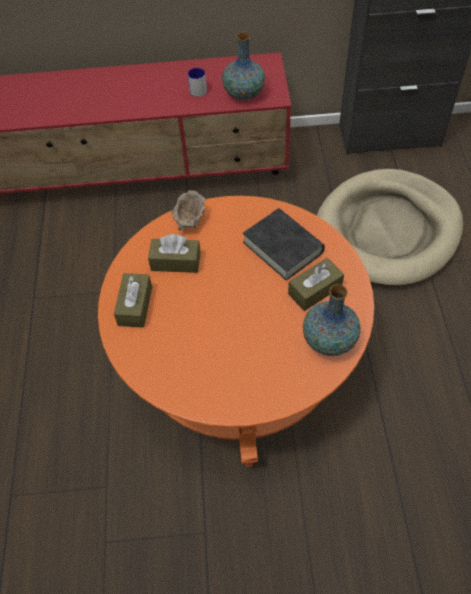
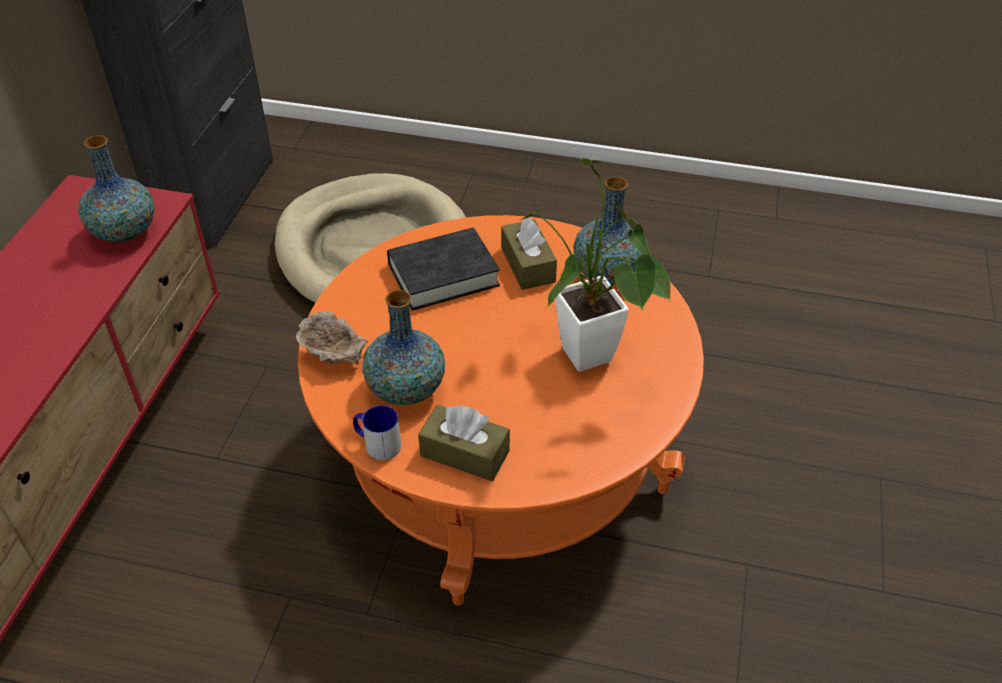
camera: 75 degrees left, 10 degrees down
(176, 262) = (406, 389): brown tissue box -> vase
(198, 88) = (65, 277): mug -> mug (377, 444)
(233, 352) = (591, 363): none -> potted plant

